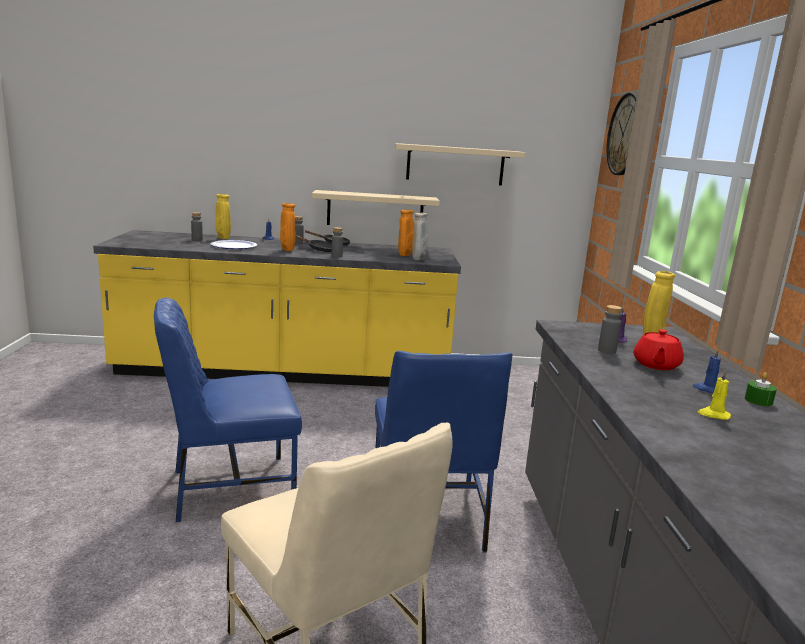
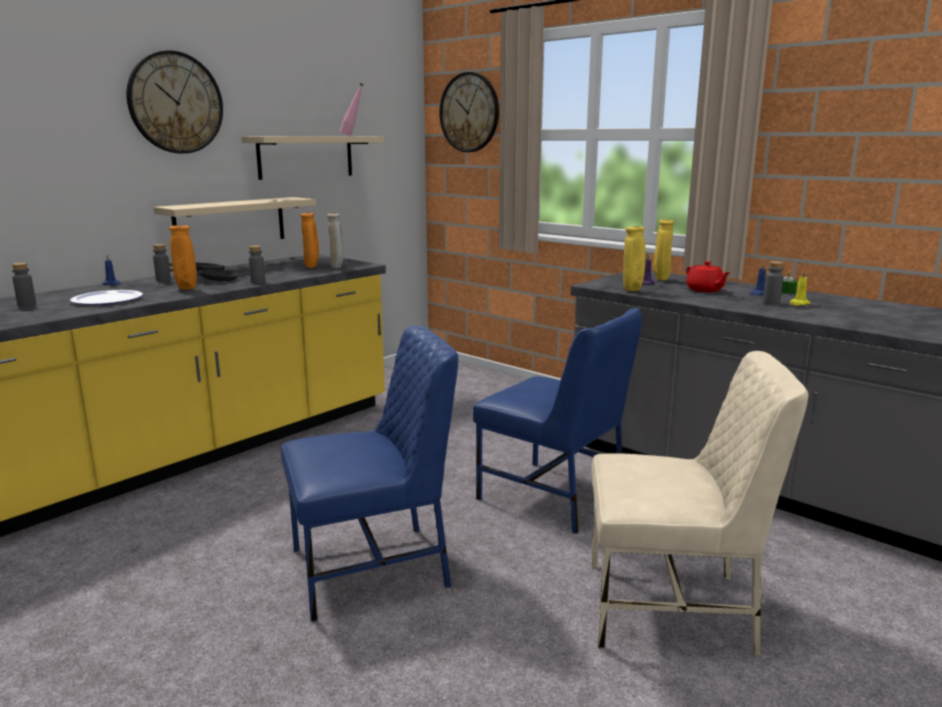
camera: 45 degrees left, 0 degrees up
(223, 238) = (55, 296): yellow vase -> yellow vase (632, 291)
(230, 488) = (373, 568): blue chair -> blue chair turned 135 degrees counterclockwise
(344, 115) = (175, 103): none -> wall clock
(490, 149) = (352, 135): none -> pink bottle
(607, 350) = (664, 290): grey bottle -> grey bottle (771, 303)

